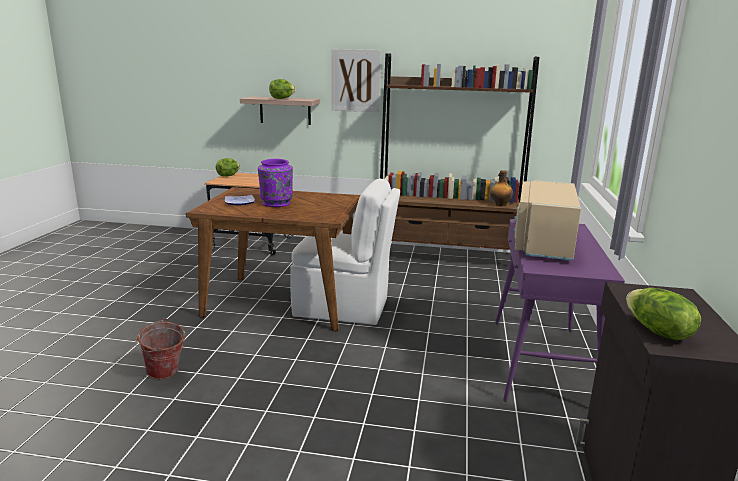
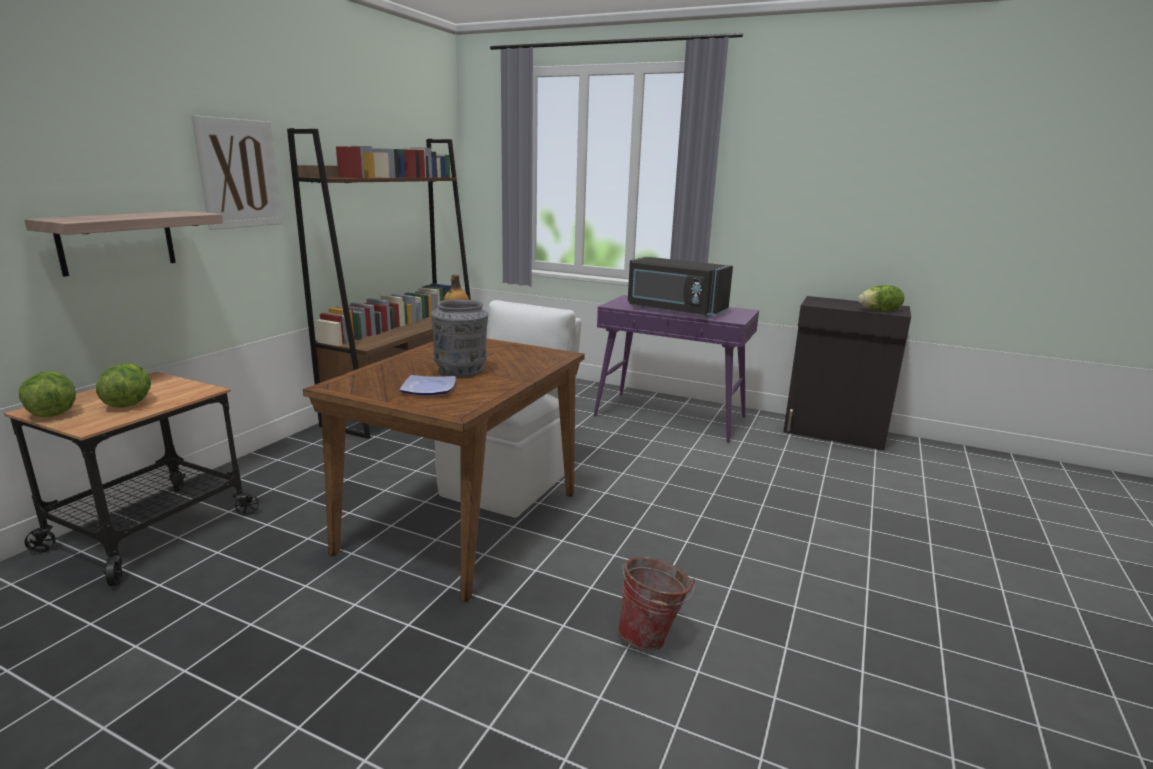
camera: 75 degrees left, 0 degrees up
(276, 204) = (461, 370): purple vase -> grey vase
(281, 98) = (144, 215): lettuce -> lettuce (129, 403)
(541, 243) = (674, 310): beige microwave -> black microwave

